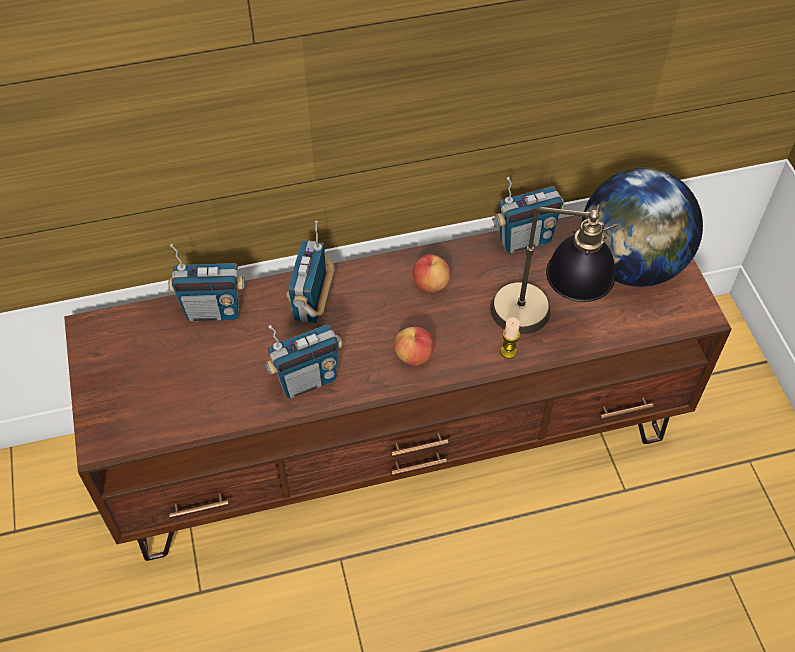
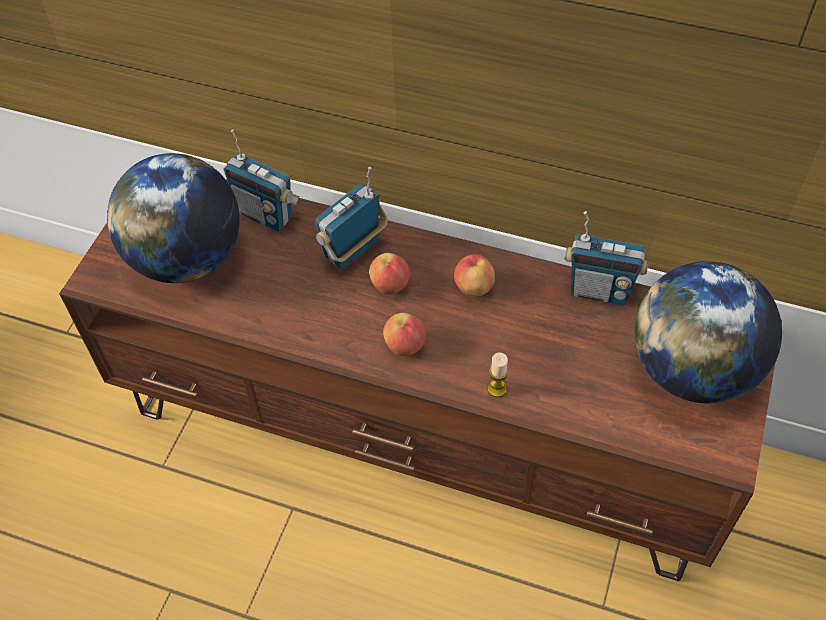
camera: 35 degrees right, 0 degrees up
(173, 382) = (187, 259): none -> globe
(307, 380) = (294, 316): radio -> none
(365, 316) = (390, 285): none -> apple
(544, 321) = (555, 379): table lamp -> none

